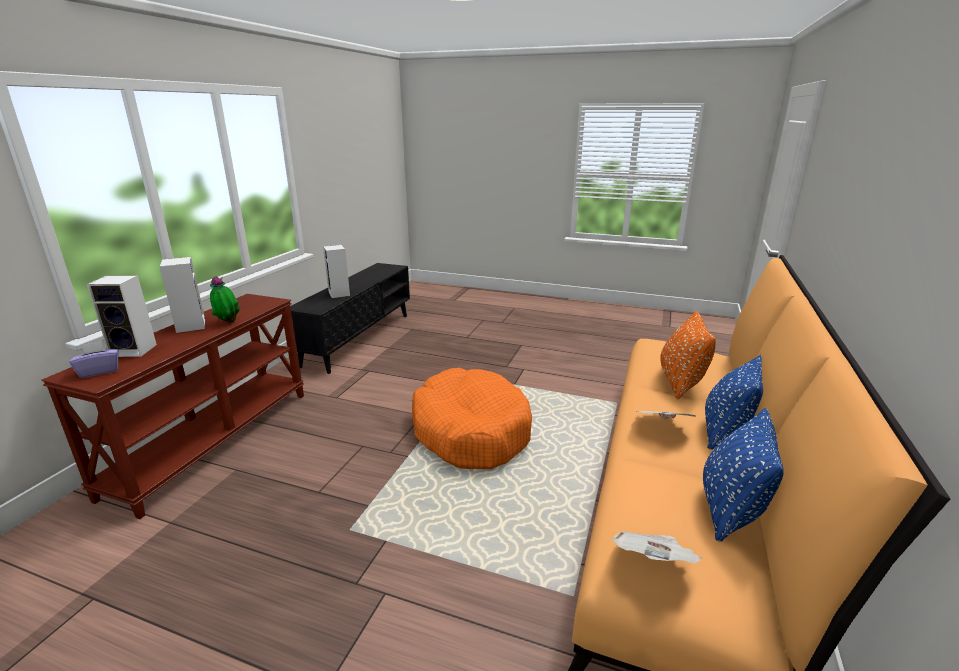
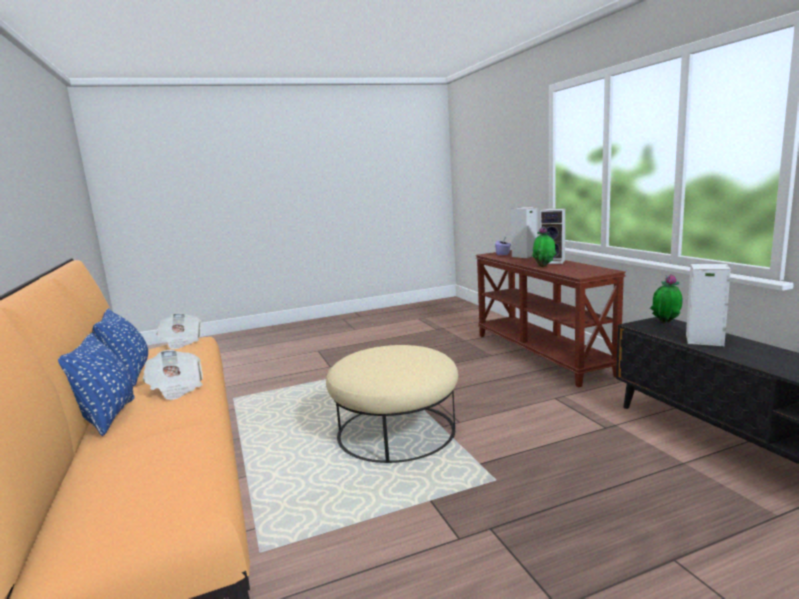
camera: 140 degrees right, 10 degrees down
(306, 305) = (665, 323): none -> potted plant
(470, 431) = (395, 431): orange dog bed -> beige ottoman
(680, 382) = (150, 440): orange pillow -> none

